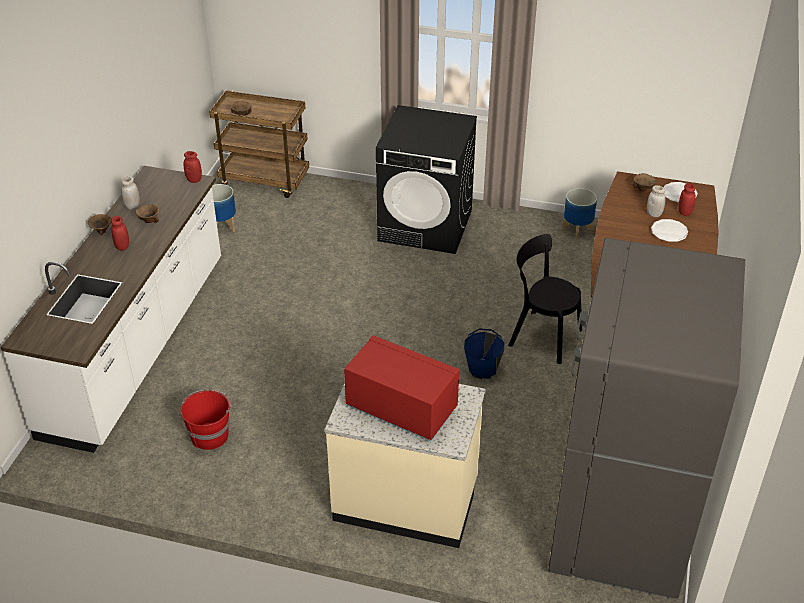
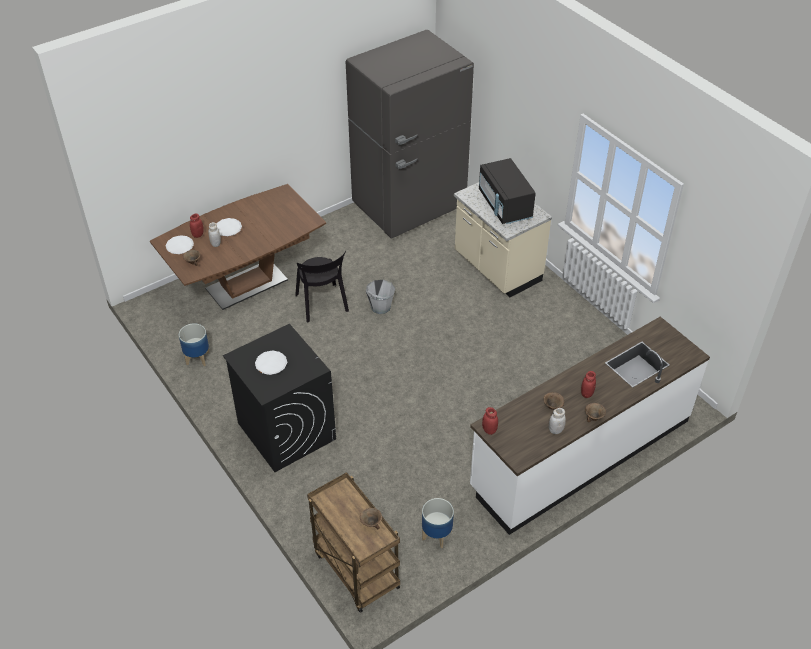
camera: 140 degrees left, 5 degrees up
(210, 435) = (574, 361): red bucket -> none
(401, 408) = (505, 205): red microwave -> black microwave
(429, 128) = (271, 364): none -> white plate
(482, 369) = (380, 307): blue bucket -> grey bucket

